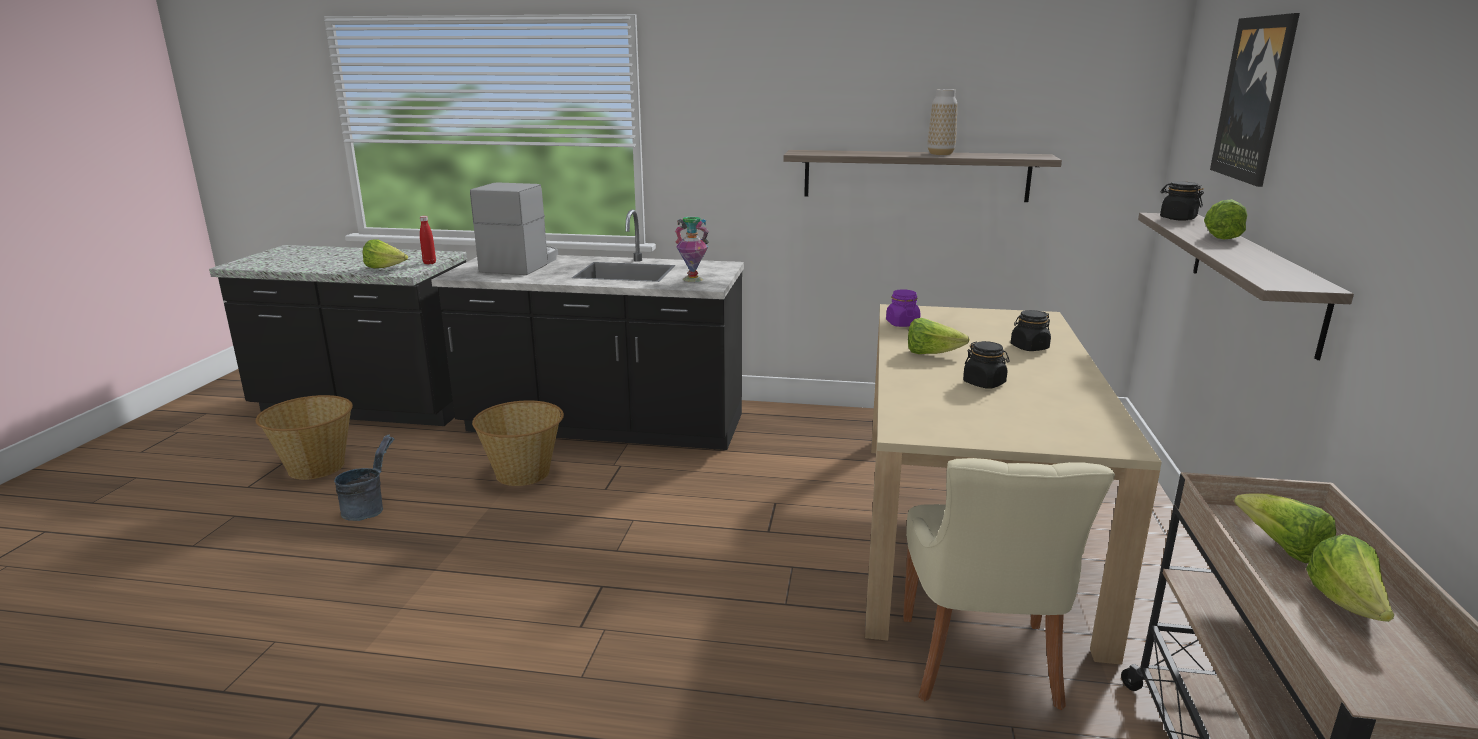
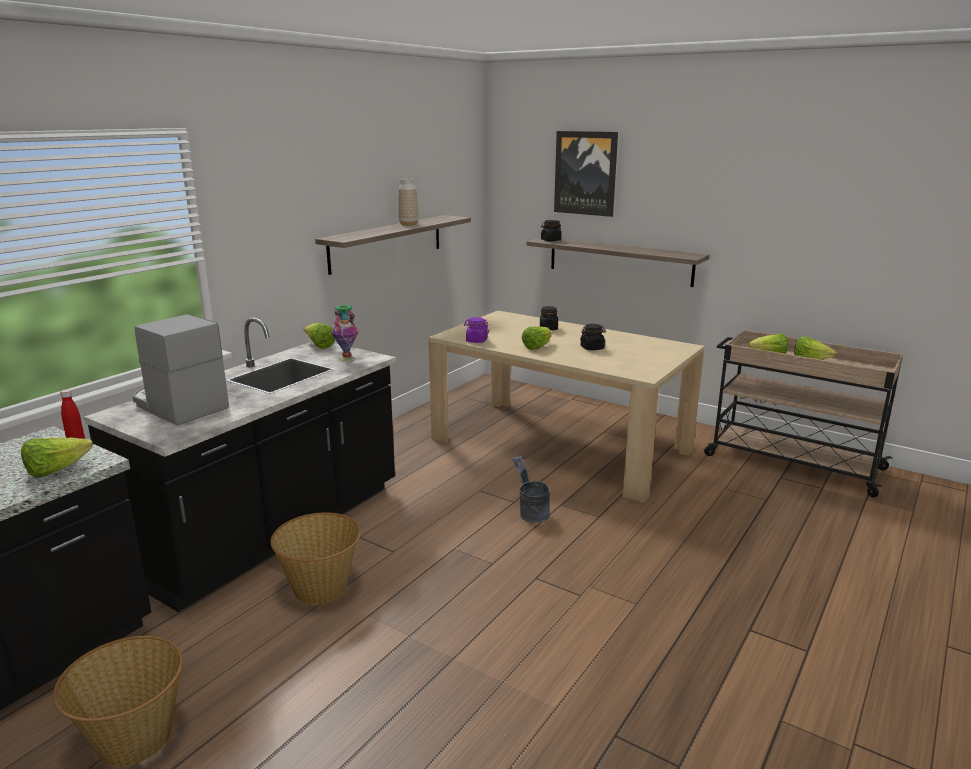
camera: 65 degrees left, 0 degrees up
(369, 508) = (296, 695): grey bucket -> grey bucket (531, 513)
(981, 665) = (679, 481): beige chair -> none
(1221, 236) = (597, 244): lettuce -> lettuce (319, 346)

